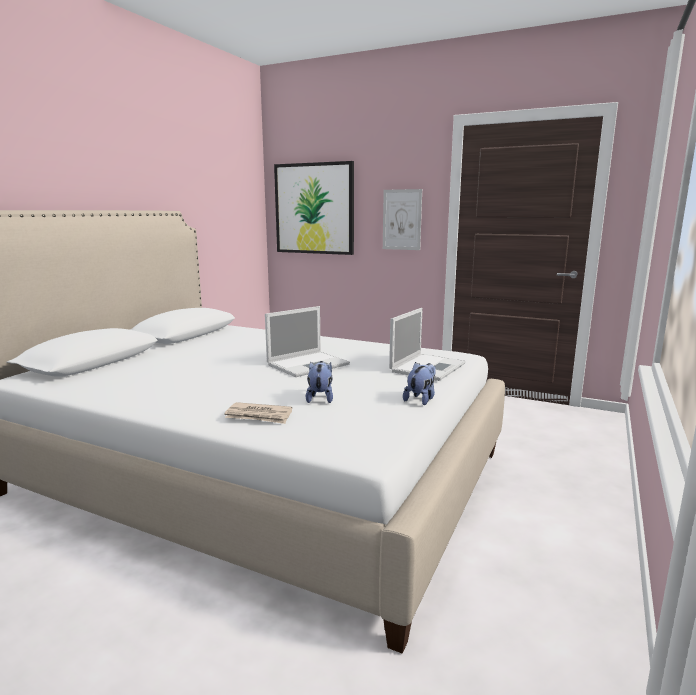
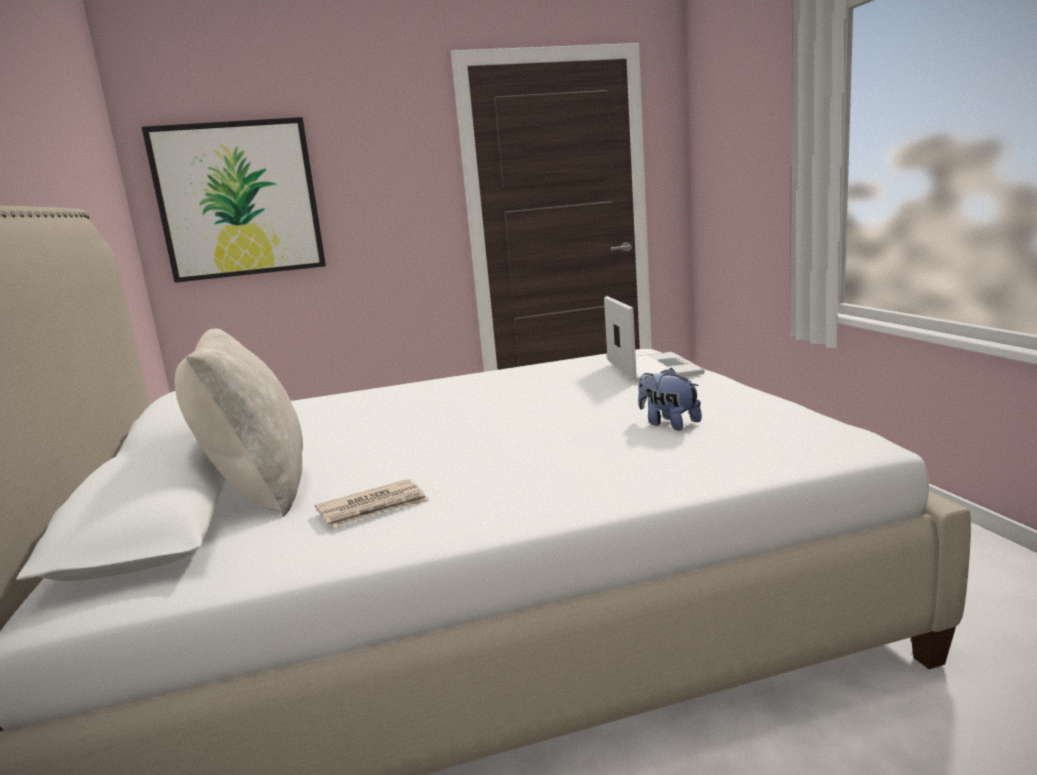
camera: 40 degrees left, 0 degrees up
(141, 362) = (258, 489): none -> beige pillow
(259, 416) = (672, 462): newspaper -> newspaper (374, 508)
(309, 364) = (526, 405): laptop -> none
(402, 219) = (398, 203): picture -> none
(421, 399) = (743, 392): plush toy -> none

